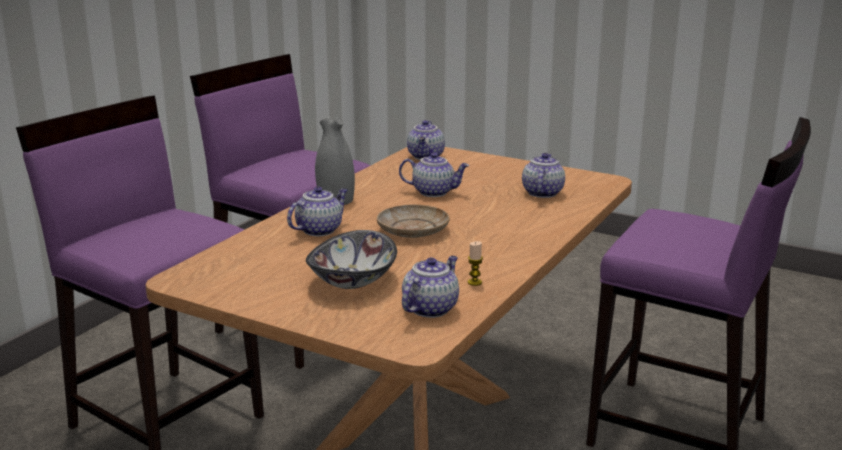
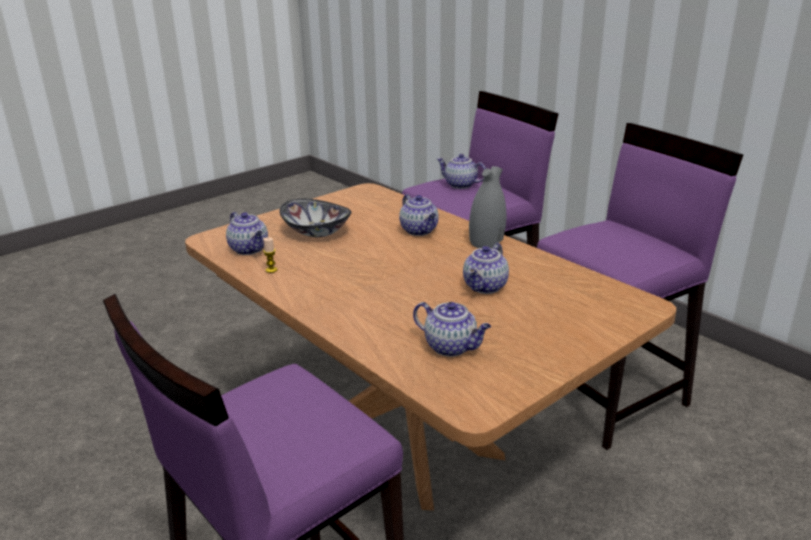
camera: 110 degrees right, 5 degrees up
(412, 230) = (392, 263): beige plate -> none
(426, 157) = (614, 302): teapot -> teapot (460, 185)

